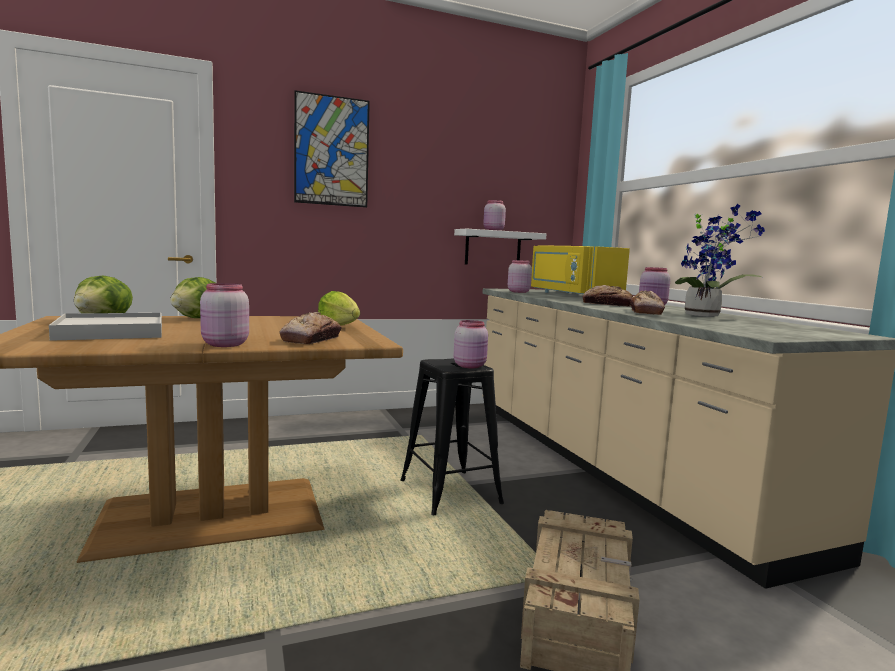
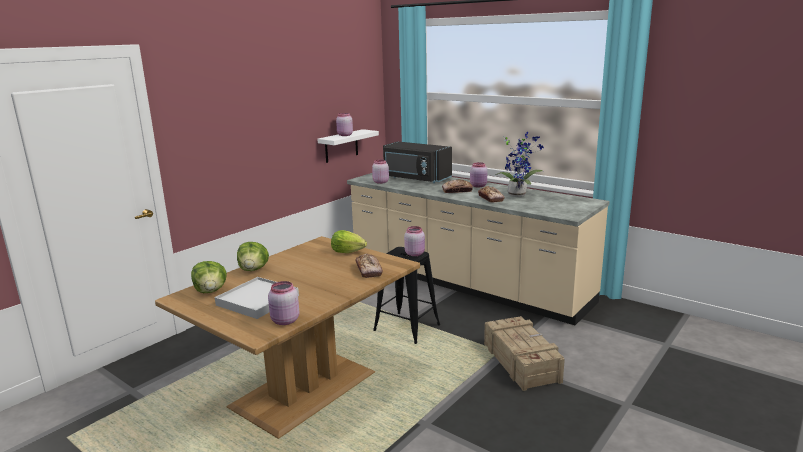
camera: 30 degrees left, 10 degrees up
(224, 344) = (345, 290): pink jar -> pink jar (284, 321)
(332, 151) = (233, 99): picture -> none
(572, 295) = (415, 178): yellow microwave -> black microwave

